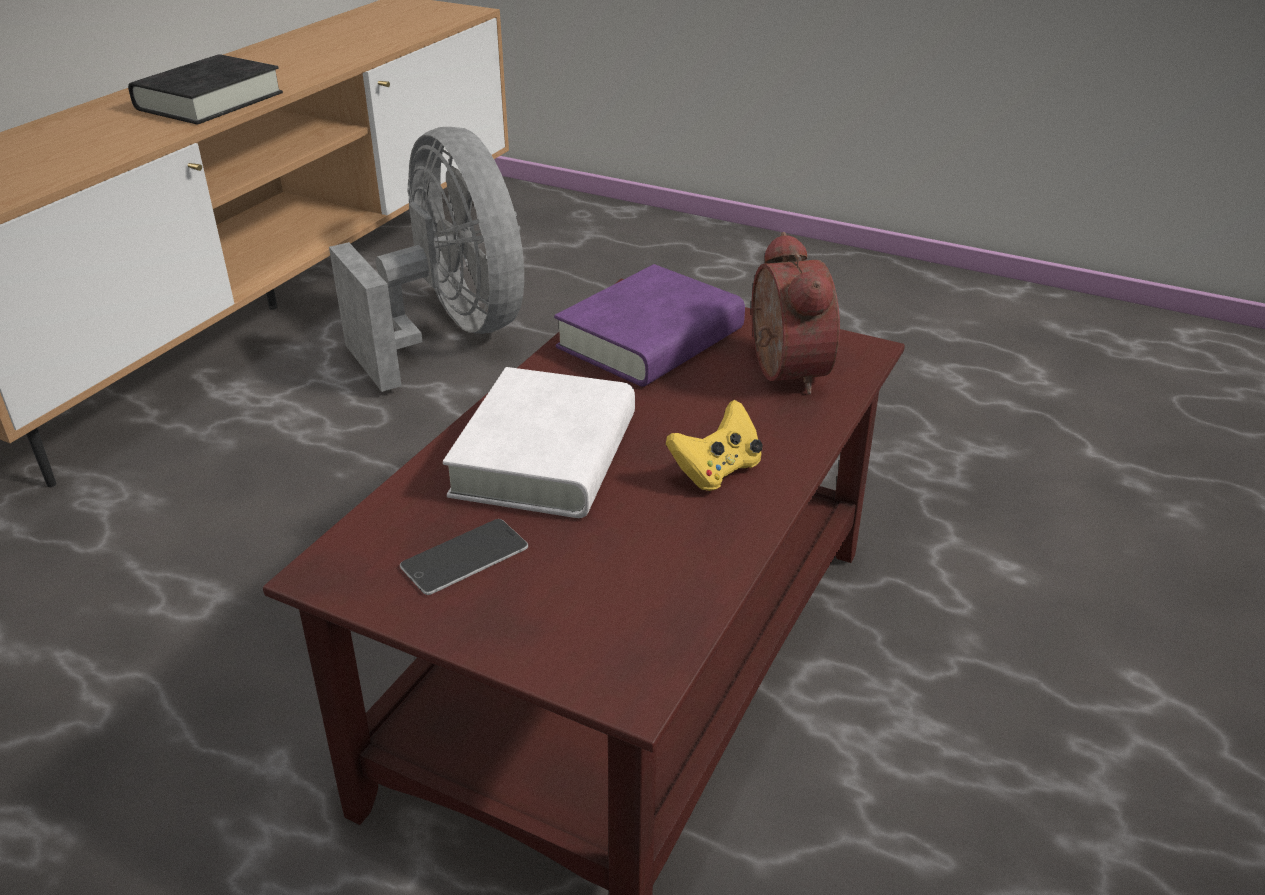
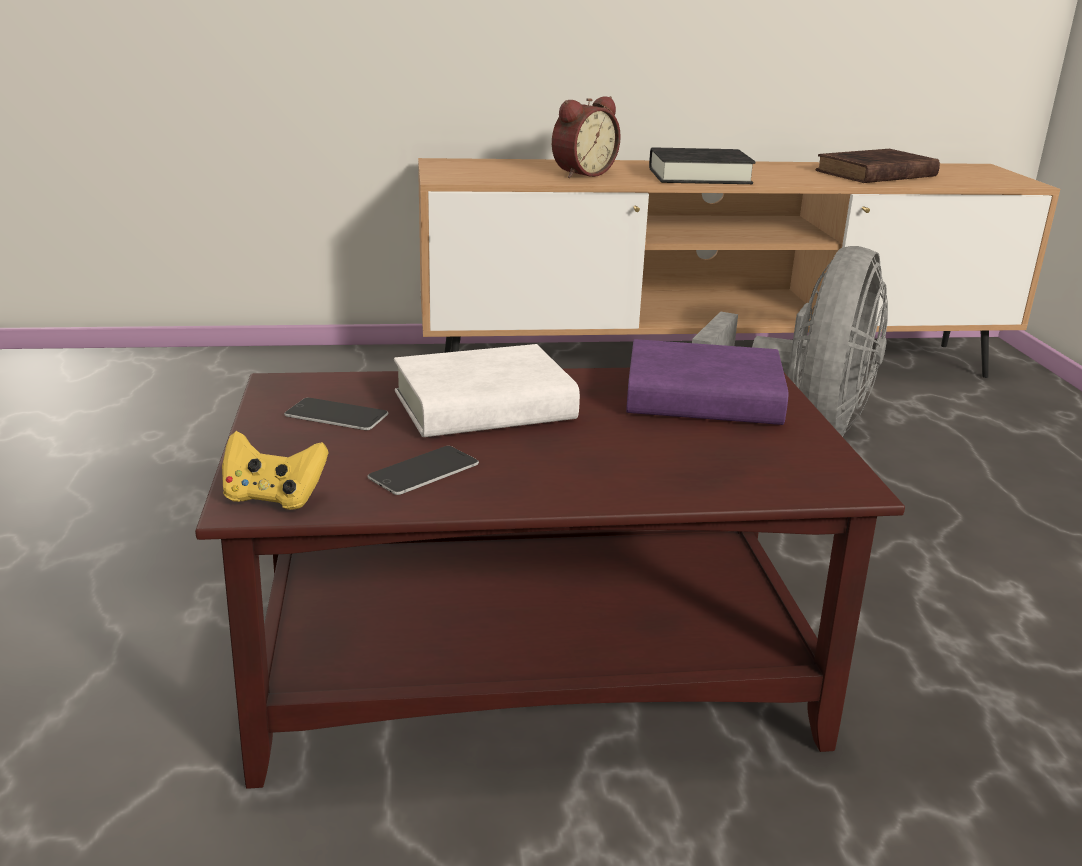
camera: 55 degrees right, 10 degrees down
(344, 41) = (873, 174): none -> brown book
(655, 543) = (424, 470): none -> phone
(716, 471) = (550, 469): yellow game controller -> yellow game controller (273, 498)
(781, 371) = (744, 459): alarm clock -> alarm clock (581, 173)

